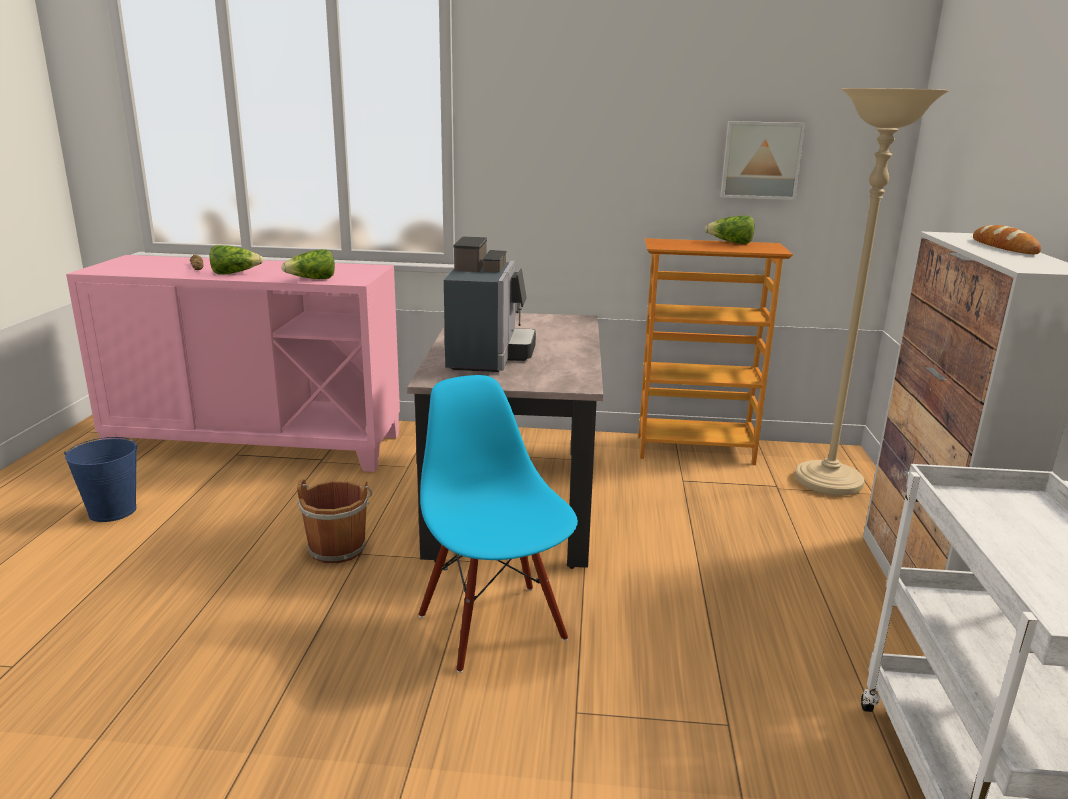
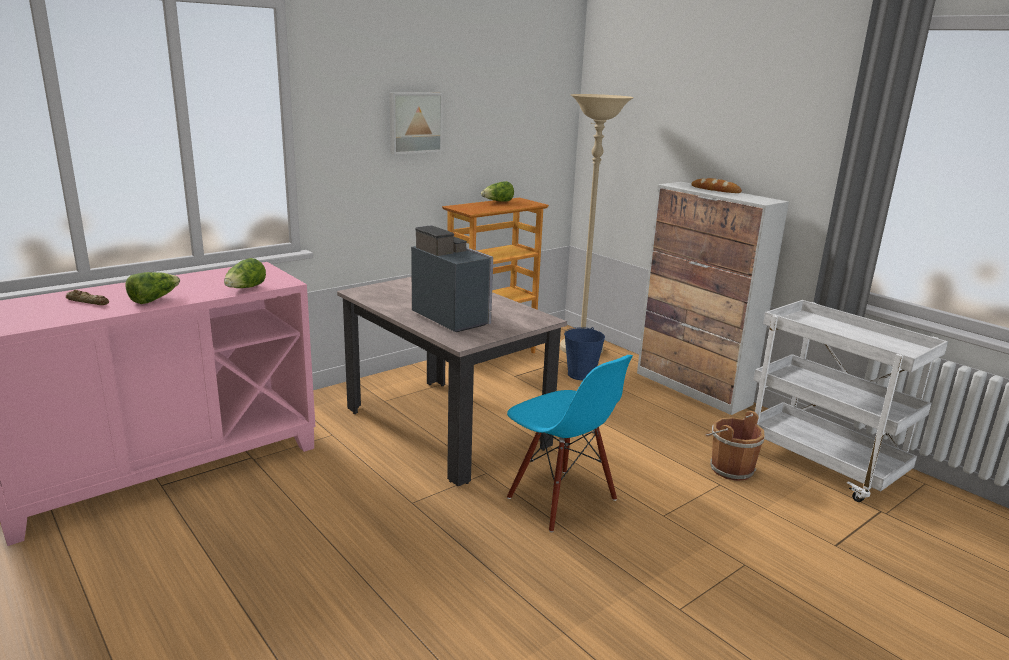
camera: 45 degrees left, 0 degrees up
(112, 511) = (138, 578): blue bucket -> blue bucket (581, 374)
(337, 547) = (389, 507): brown bucket -> brown bucket (729, 468)
(493, 626) = (561, 499): blue chair -> blue chair turned 150 degrees counterclockwise
(761, 160) = (504, 141): picture -> picture (414, 122)

